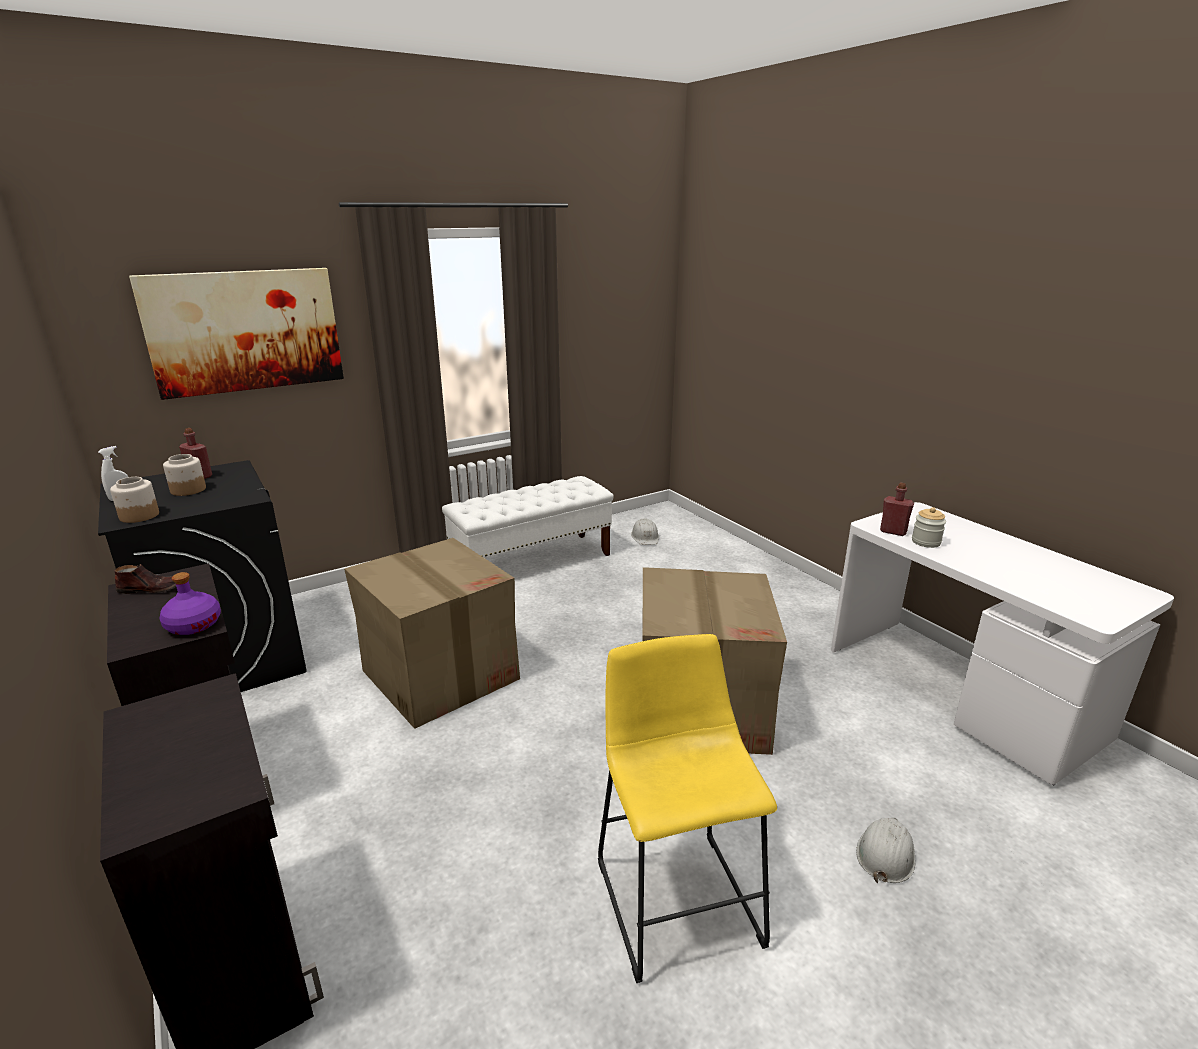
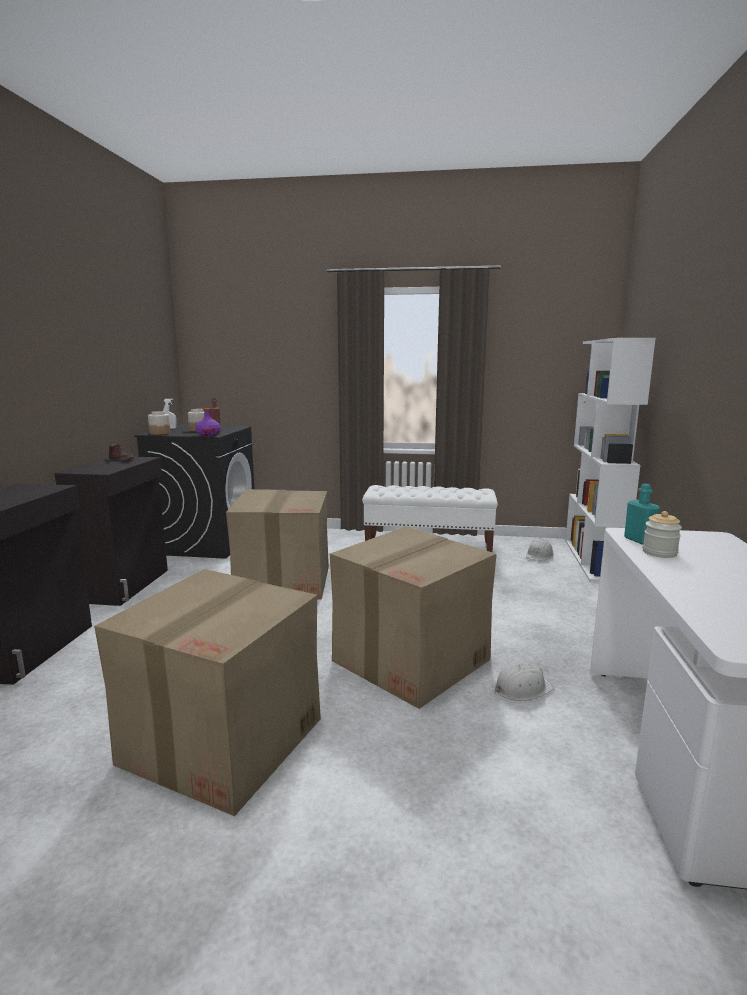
camera: 40 degrees right, 10 degrees down
(193, 625) = (104, 470): purple bottle -> purple bottle (208, 434)
(245, 331) = (269, 349): picture -> none
(675, 893) = (224, 739): yellow stool -> cardboard box
(692, 527) = (593, 560): none -> white bookcase
(885, 853) = (402, 814): white hard hat -> white hard hat (522, 688)
(893, 531) = (639, 540): red bottle -> turquoise bottle

